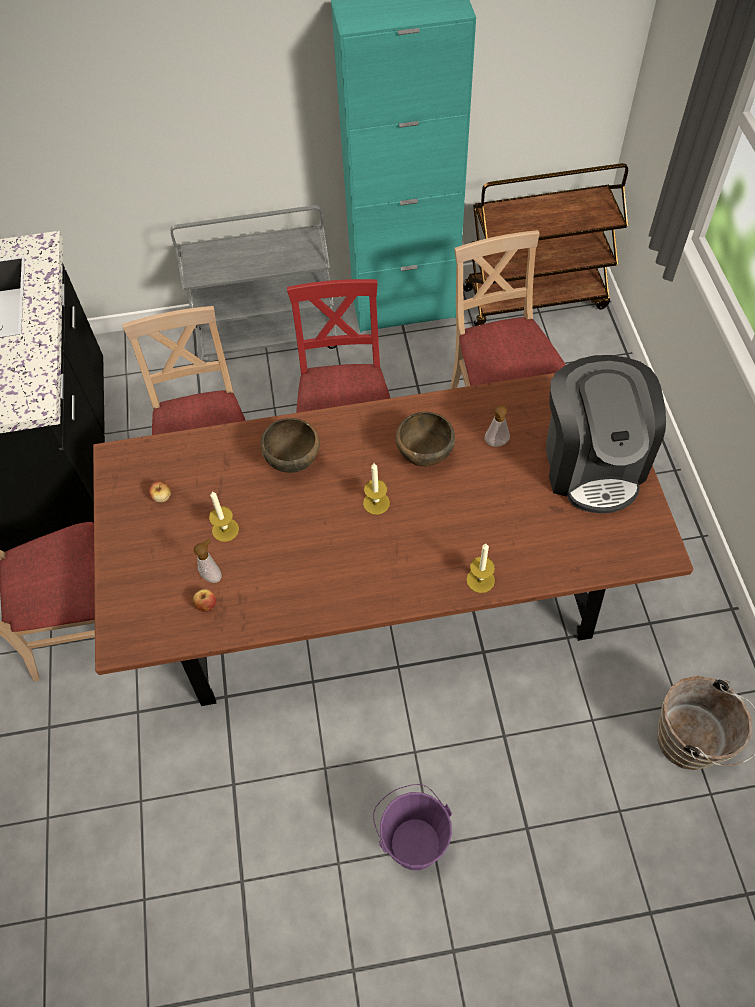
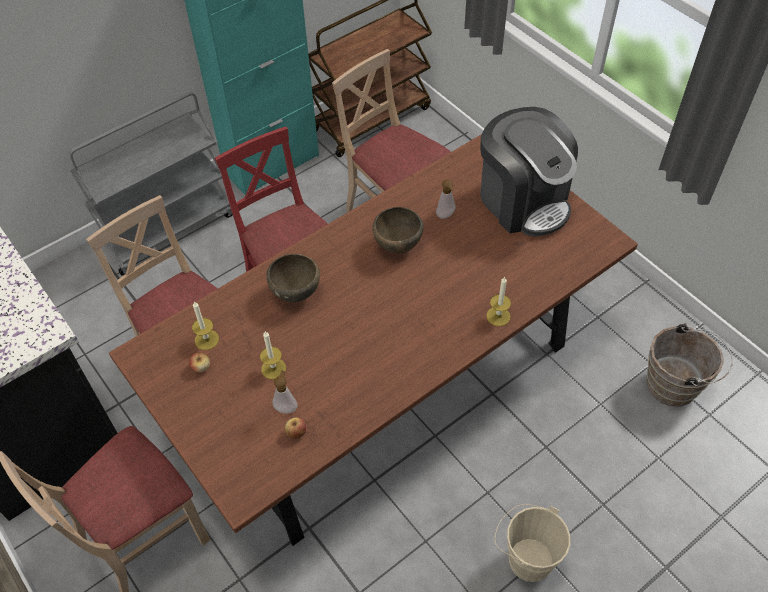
camera: 30 degrees left, 5 degrees down
(376, 503) = (383, 296): candle -> candle (206, 340)
(412, 838) = (525, 557): purple bucket -> beige bucket

